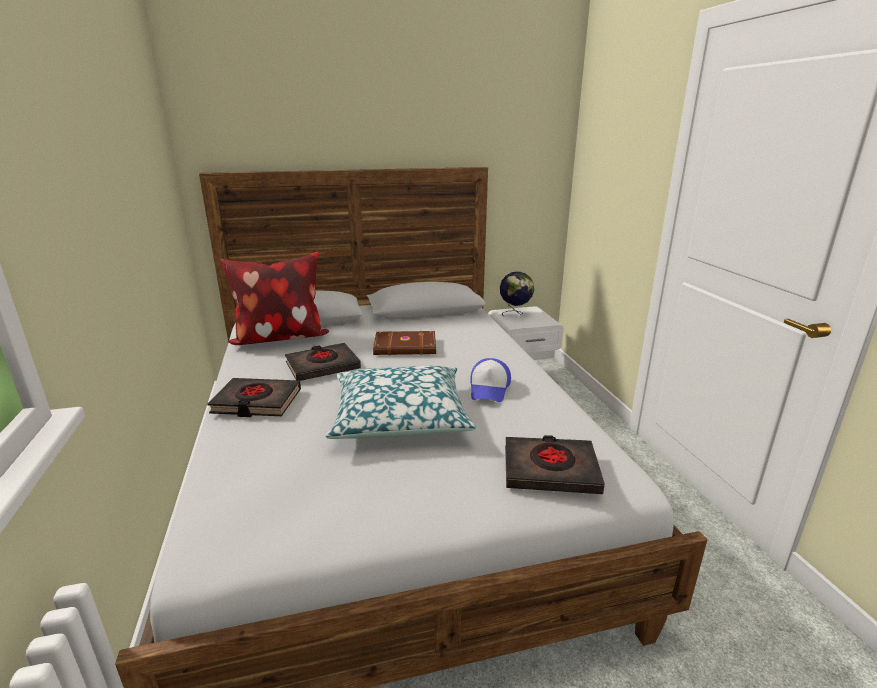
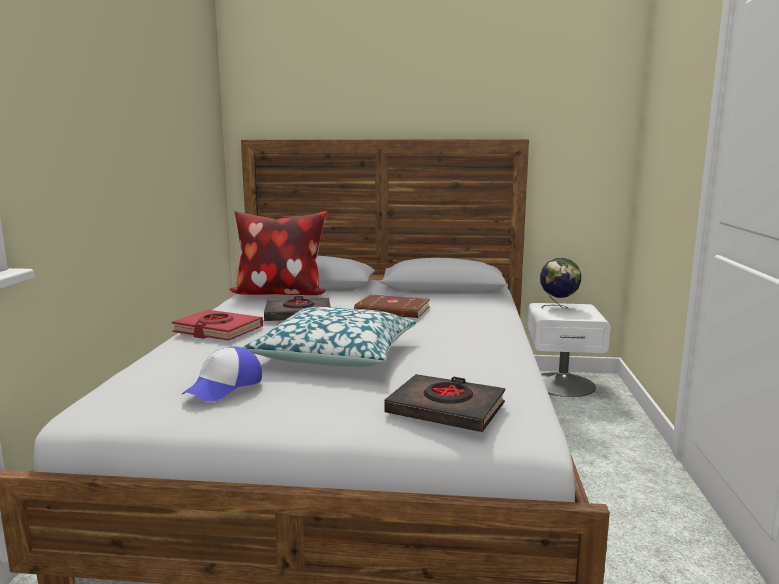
camera: 20 degrees right, 10 degrees down
(256, 402) = (218, 330): black book -> red book
(489, 389) = (447, 347): cap -> cap (224, 387)

